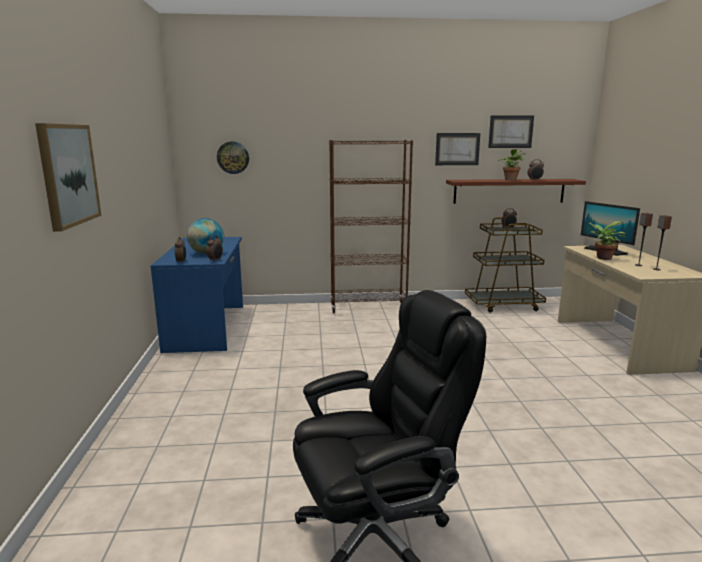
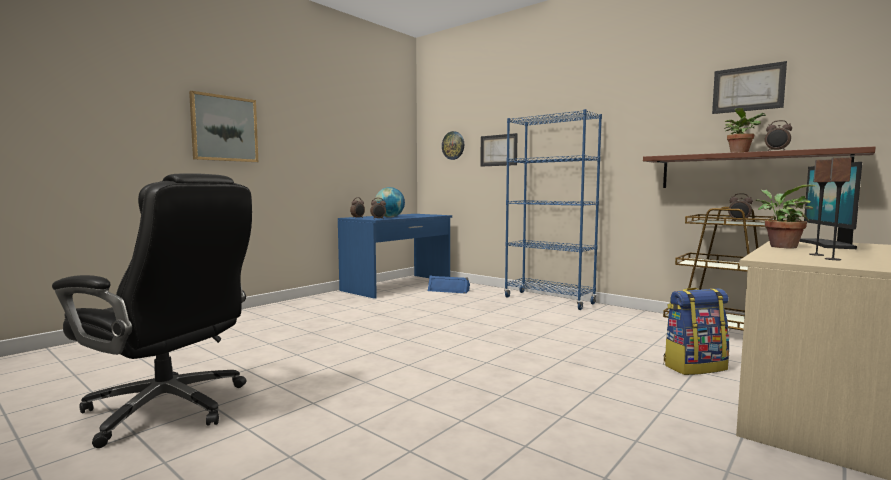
camera: 45 degrees right, 10 degrees down
(270, 319) = (449, 290): none -> blue speaker
(368, 307) = (549, 300): brown bookcase -> blue bookcase
(457, 149) = (668, 119): picture -> picture (498, 150)
(542, 338) = (694, 367): none -> backpack

